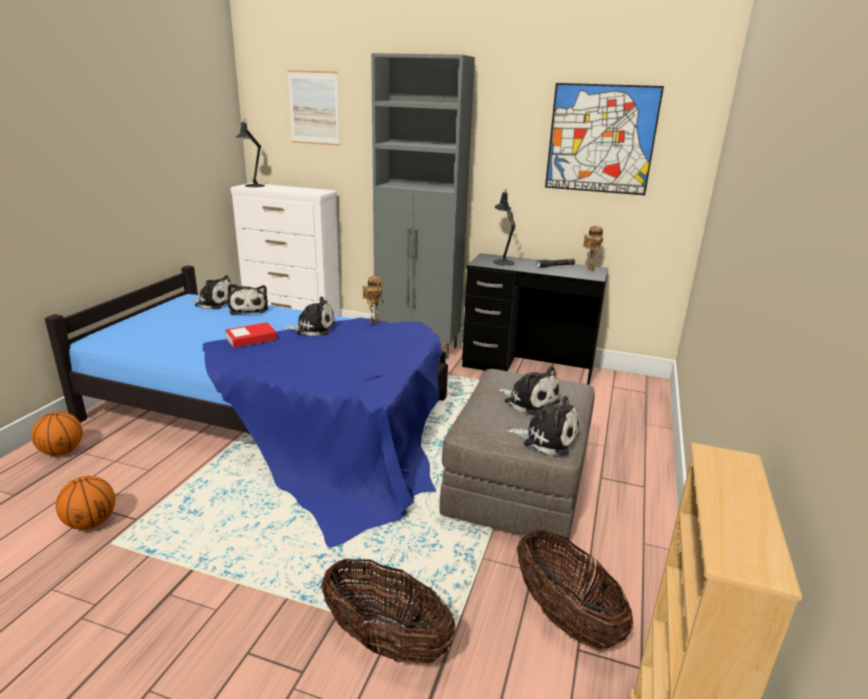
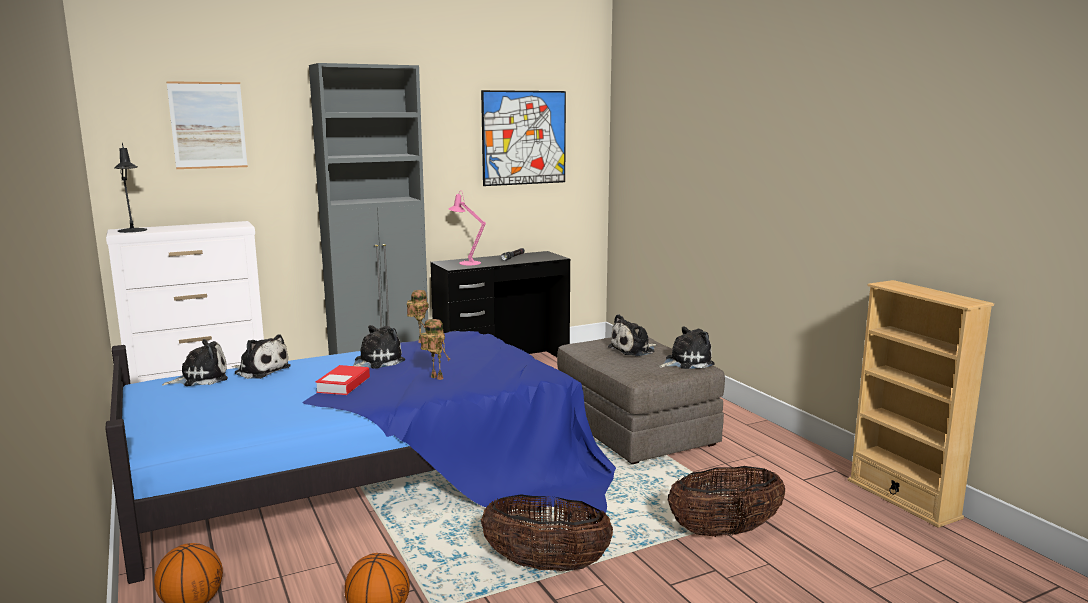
camera: 45 degrees left, 10 degrees down
(502, 261) = (467, 262): black table lamp -> pink table lamp
(529, 401) = (634, 350): plush toy -> plush toy turned 150 degrees clockwise
(565, 617) = (775, 471): basket -> basket (546, 565)
(589, 270) = (541, 254): toy robot -> toy robot (435, 378)

